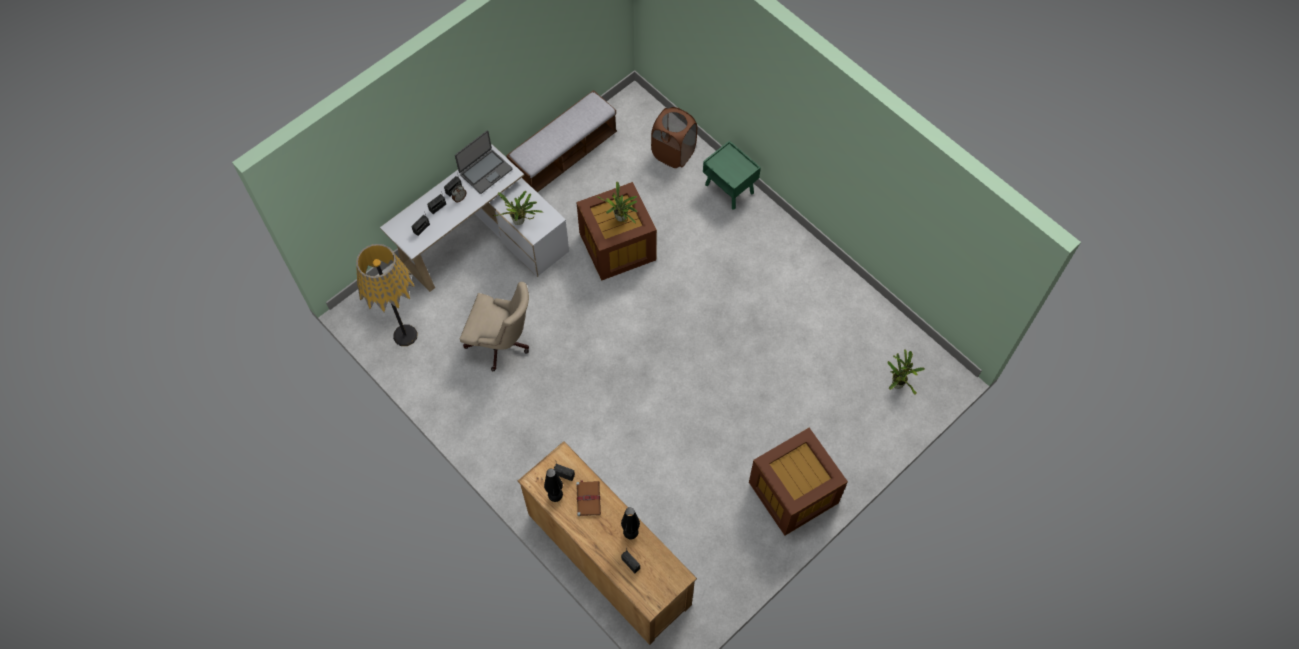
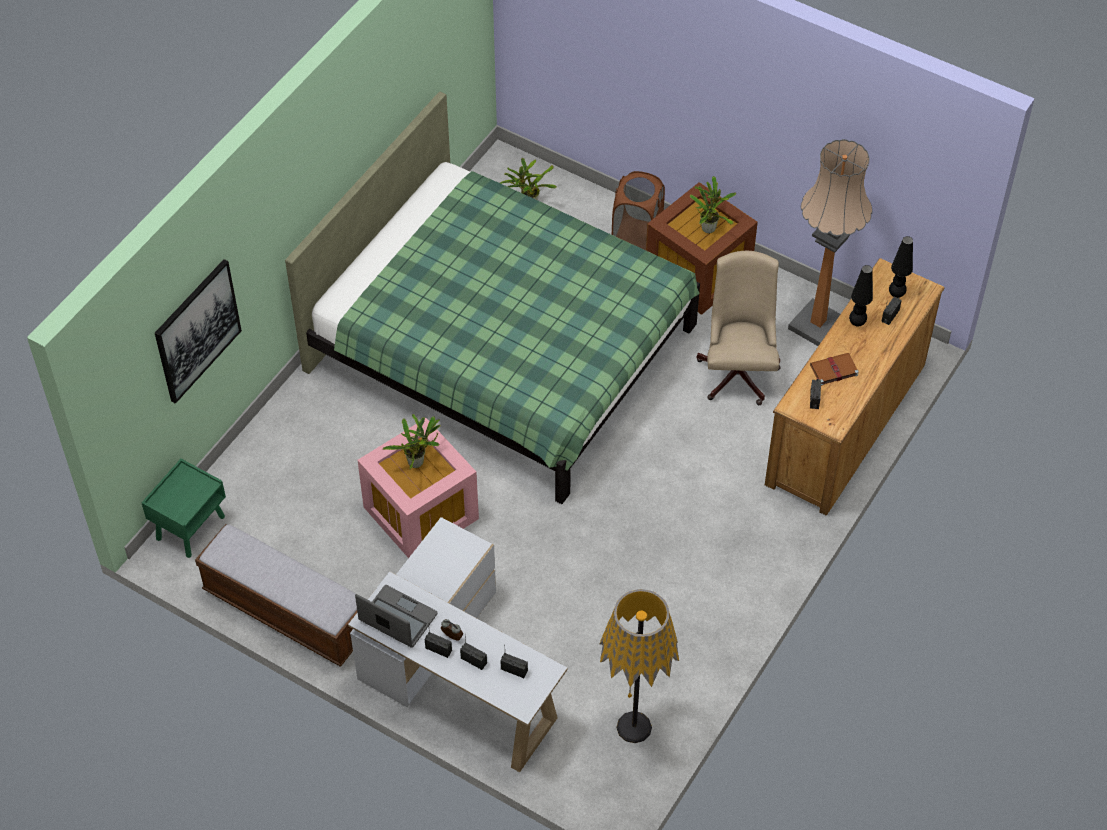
camera: 105 degrees left, 10 degrees down
(502, 343) = (607, 607): beige office chair -> beige office chair (738, 370)
(520, 222) = (460, 567): potted plant -> potted plant (709, 227)
(556, 496) = (844, 401): black table lamp -> black table lamp (896, 294)
(616, 246) = (420, 514): brown storage box -> pink storage box
(673, 153) = (252, 482): brown laundry basket -> brown laundry basket (636, 237)
(710, 55) = (197, 330): none -> picture
(714, 571) = (817, 325): none -> floor lamp
(730, 189) = (297, 408): green nightstand -> green nightstand (191, 527)
(750, 329) = (502, 349): none -> green bed

